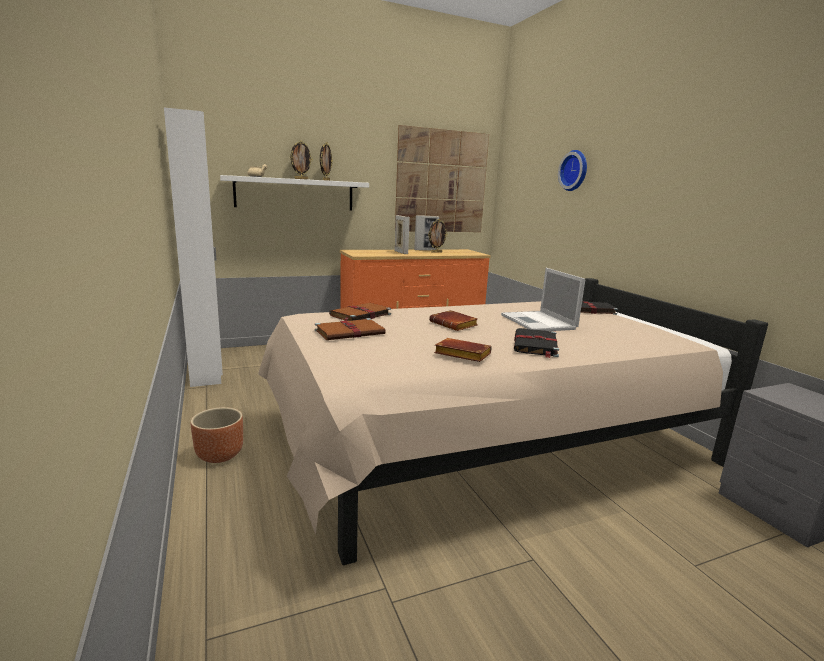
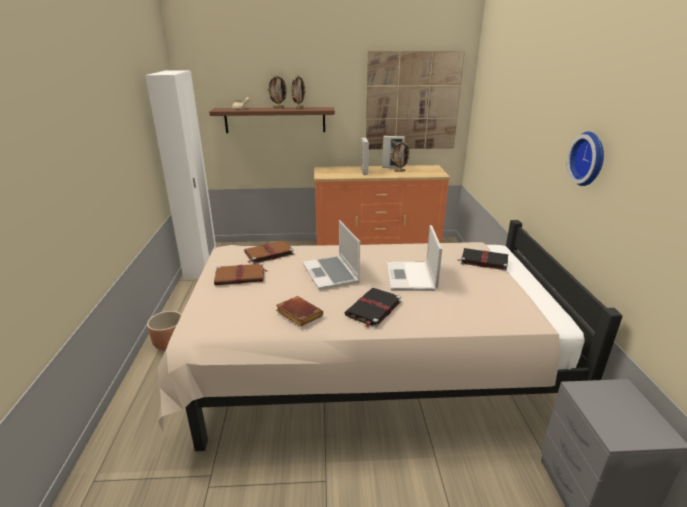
camera: 20 degrees right, 10 degrees up
(295, 194) = (275, 120): white shelf -> brown shelf
(455, 325) = (331, 274): brown book -> laptop
(575, 170) = (520, 106): wall clock -> wall clock (589, 159)

